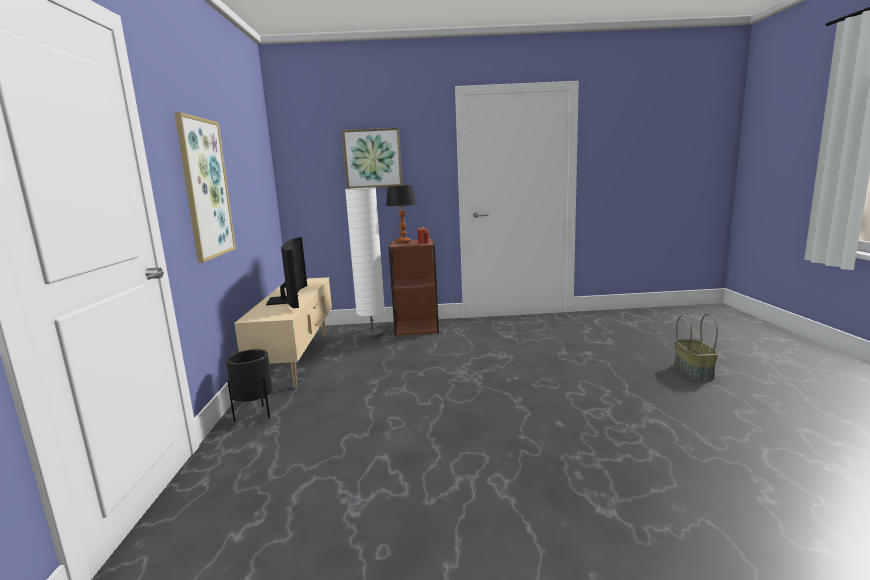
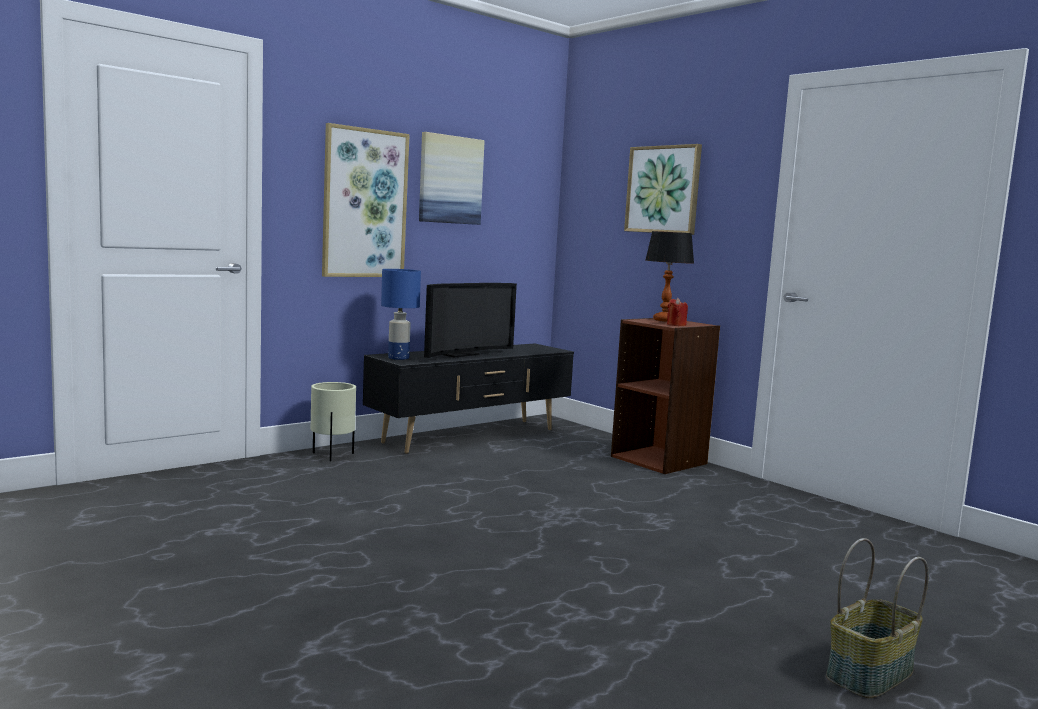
camera: 50 degrees right, 5 degrees down
(236, 161) = (450, 180): none -> picture
(256, 415) = (332, 456): black planter -> beige planter
(269, 315) = (399, 358): none -> blue table lamp
(298, 358) = (472, 436): beige tv stand -> black tv stand
(372, 335) = (590, 447): white floor lamp -> none

